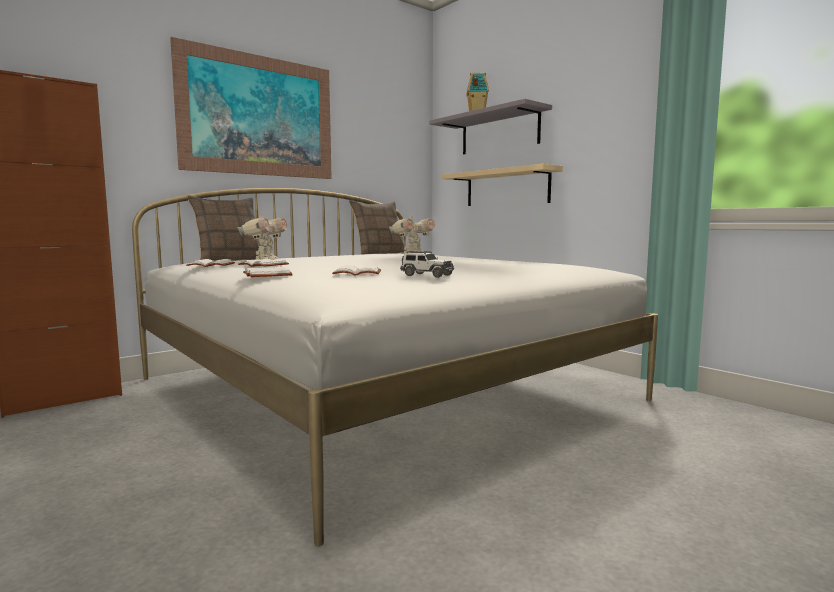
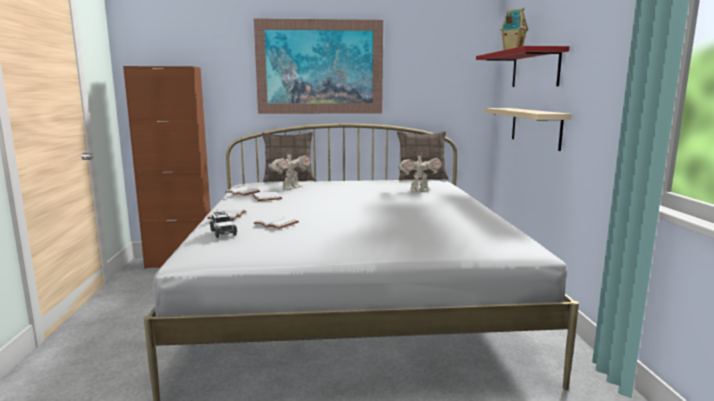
camera: 35 degrees right, 5 degrees up
(426, 275) = (306, 236): toy car -> toy car (223, 232)
(499, 132) = (535, 69): grey shelf -> red shelf

